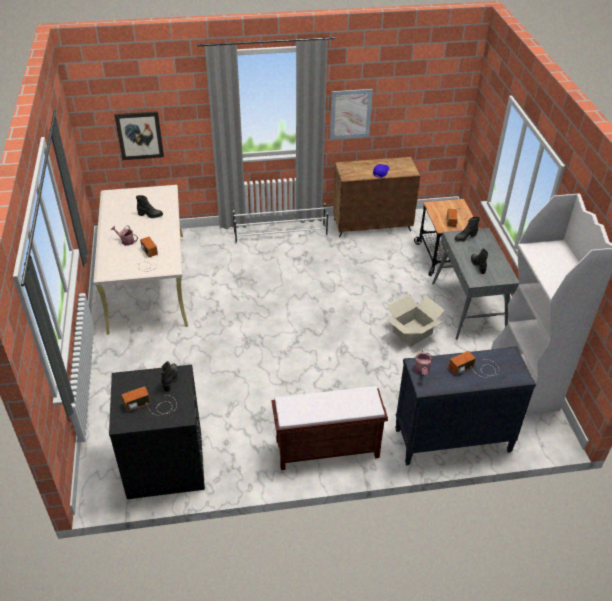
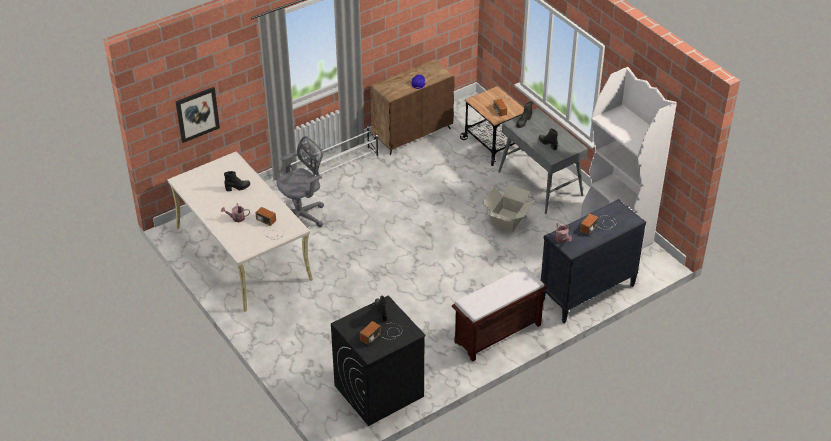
camera: 25 degrees left, 0 degrees up
(222, 265) = (301, 216): none -> grey office chair
(350, 114) = (378, 37): picture -> none

